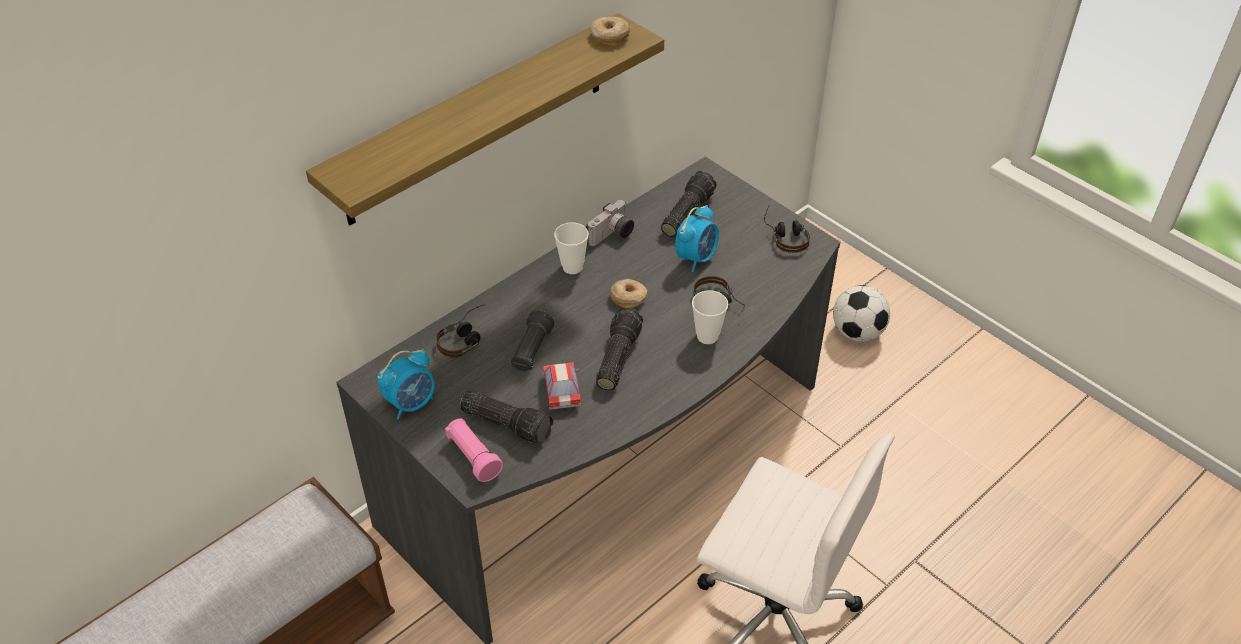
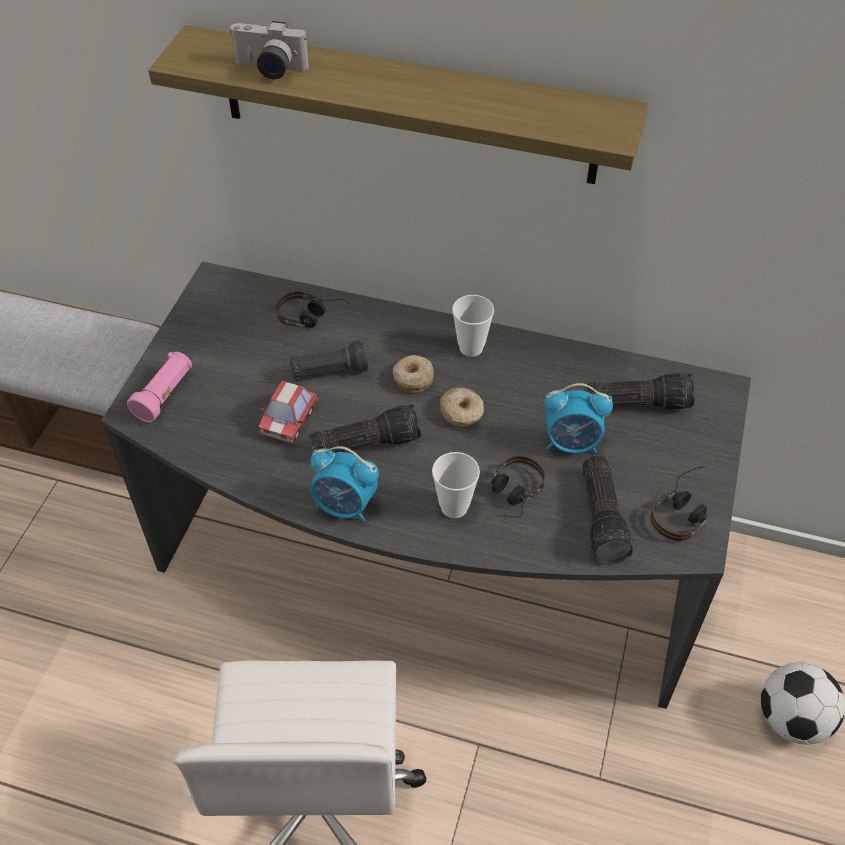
camera: 60 degrees right, 5 degrees up
(411, 403) = (206, 321): alarm clock -> alarm clock (345, 506)
(508, 423) = (222, 400): flashlight -> flashlight (604, 518)
(562, 392) = (289, 420): toy car -> toy car turned 150 degrees clockwise
(609, 36) = (591, 114): donut -> donut (413, 378)
(612, 235) = (545, 357): camera -> camera (269, 70)

